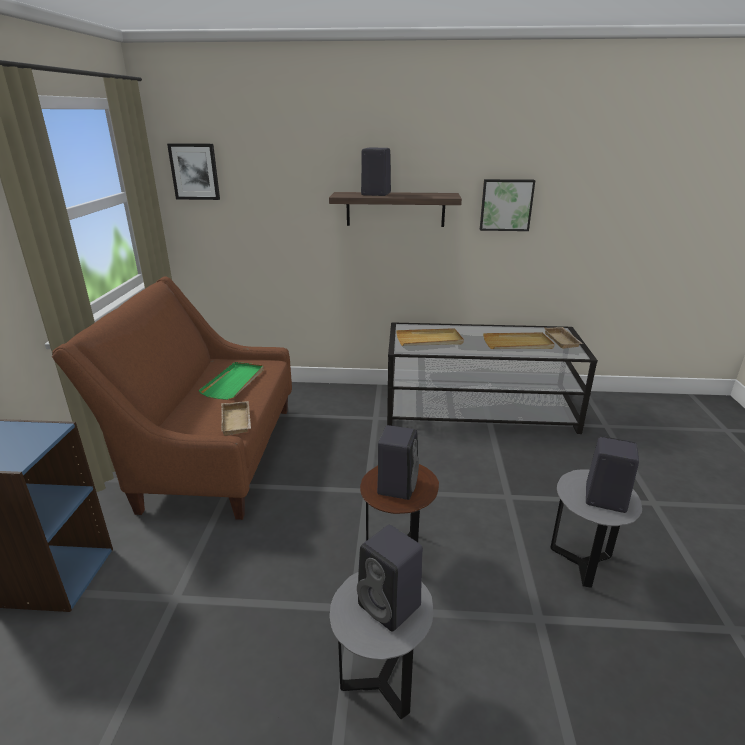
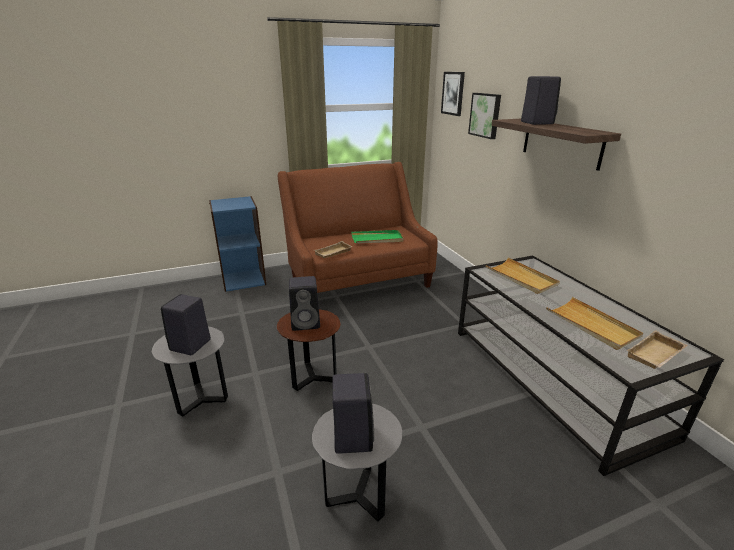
camera: 65 degrees right, 0 degrees up
(506, 205) = (673, 157): picture -> picture (485, 115)

